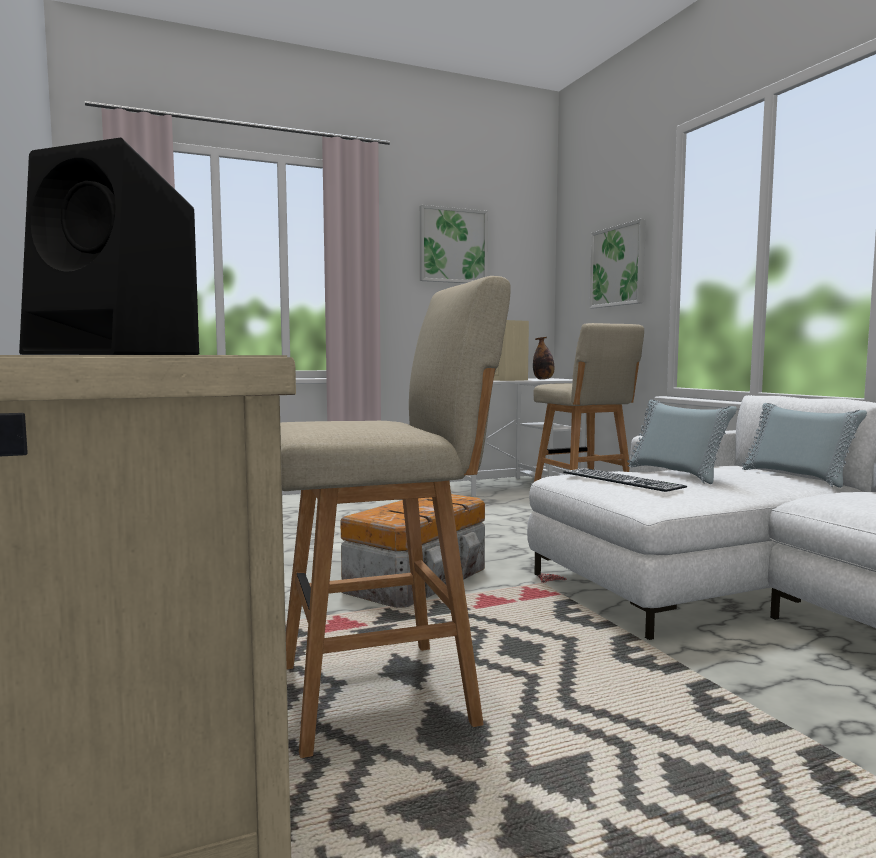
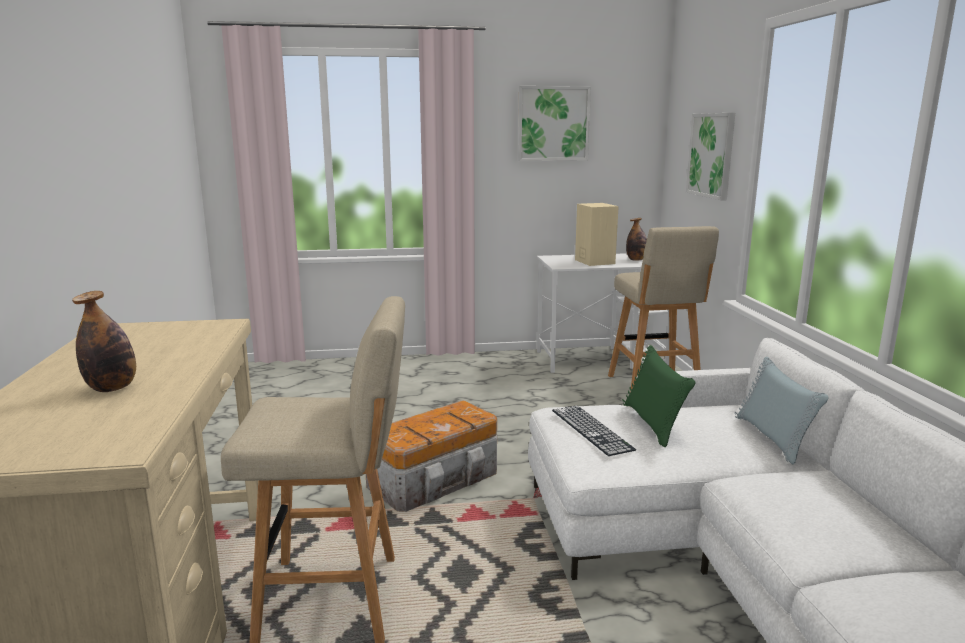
camera: 15 degrees right, 10 degrees up
(118, 354) = (112, 388): black speaker -> bottle
(676, 474) = (654, 424): blue pillow -> green pillow

